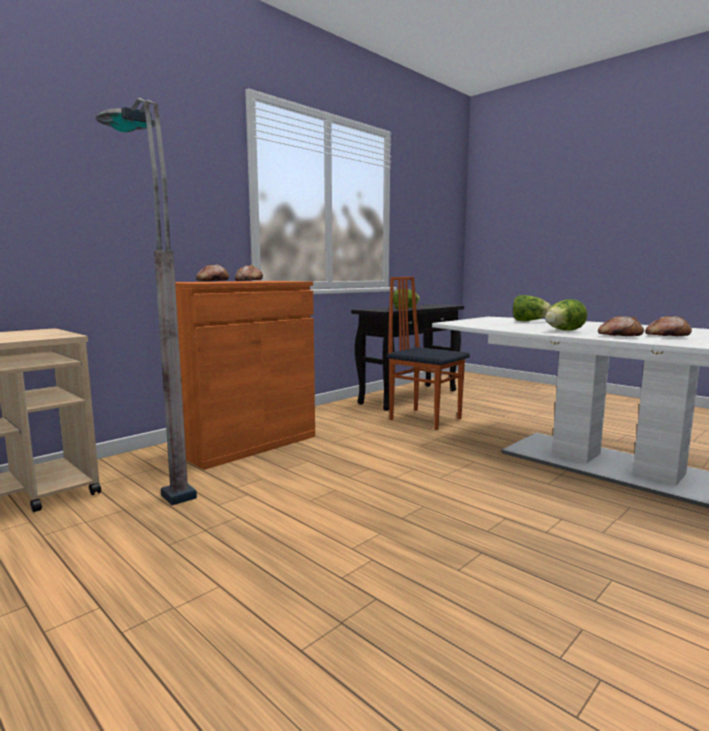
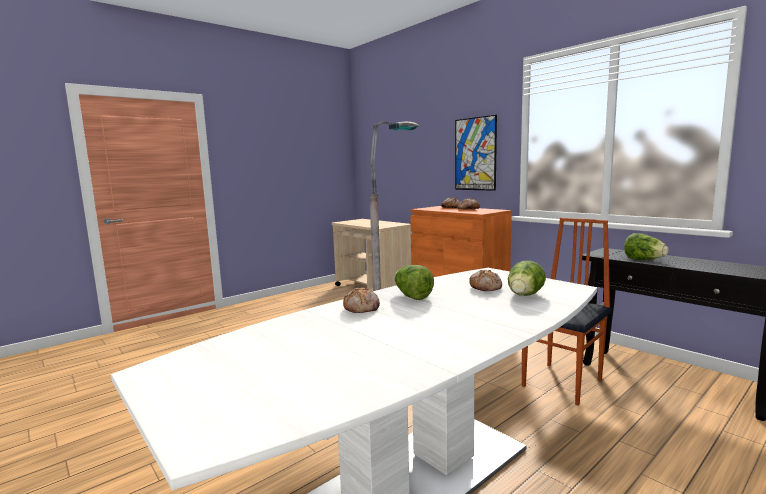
camera: 95 degrees right, 0 degrees up
(184, 201) = (475, 154): none -> picture
(667, 336) = (355, 326): bread -> bread (486, 287)

